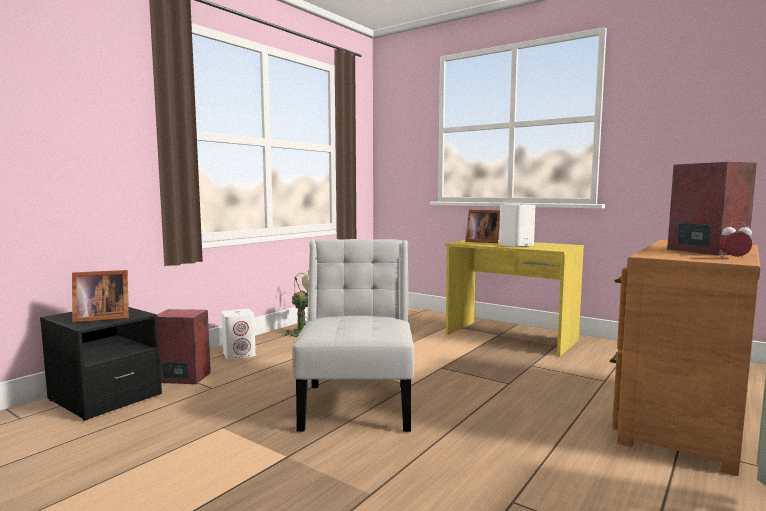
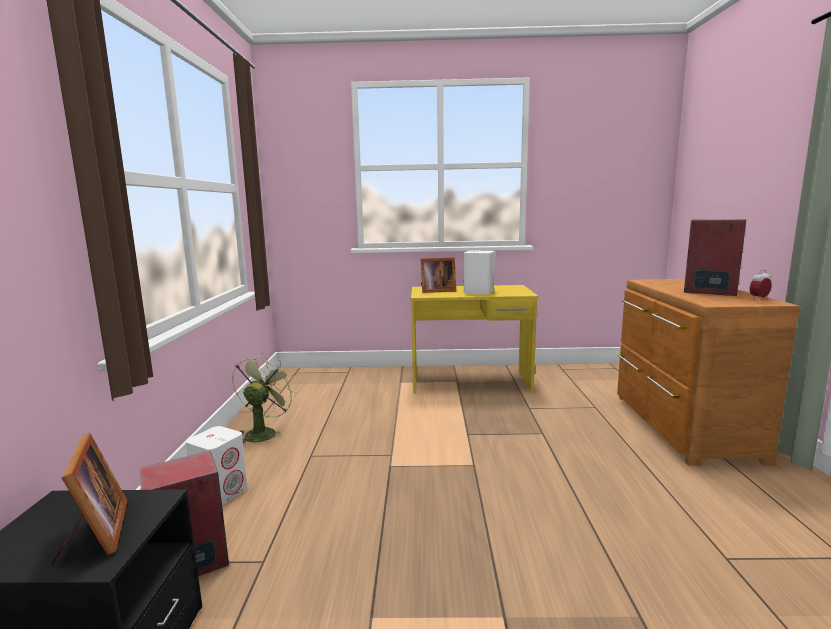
camera: 35 degrees left, 5 degrees up
(100, 318) = (95, 534): picture frame -> picture frame turned 60 degrees counterclockwise
(358, 403) = (461, 508): white chair -> none

